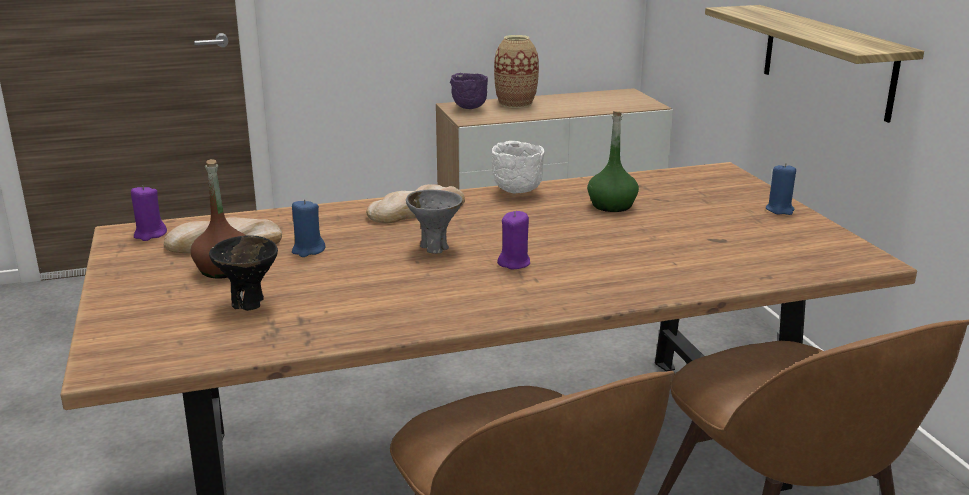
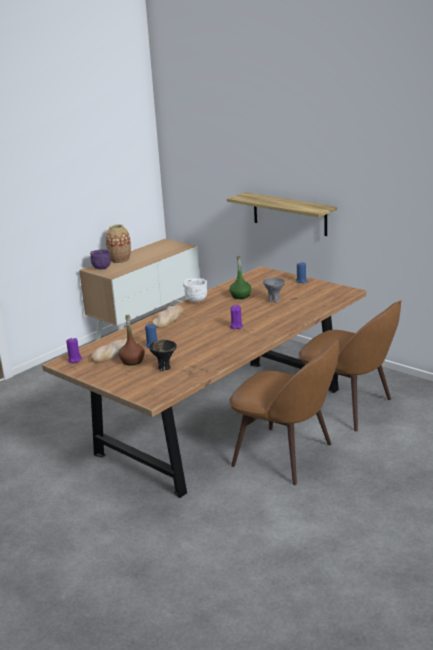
camera: 30 degrees left, 0 degrees up
(434, 248) = (199, 330): grey bowl -> grey bowl (274, 300)

